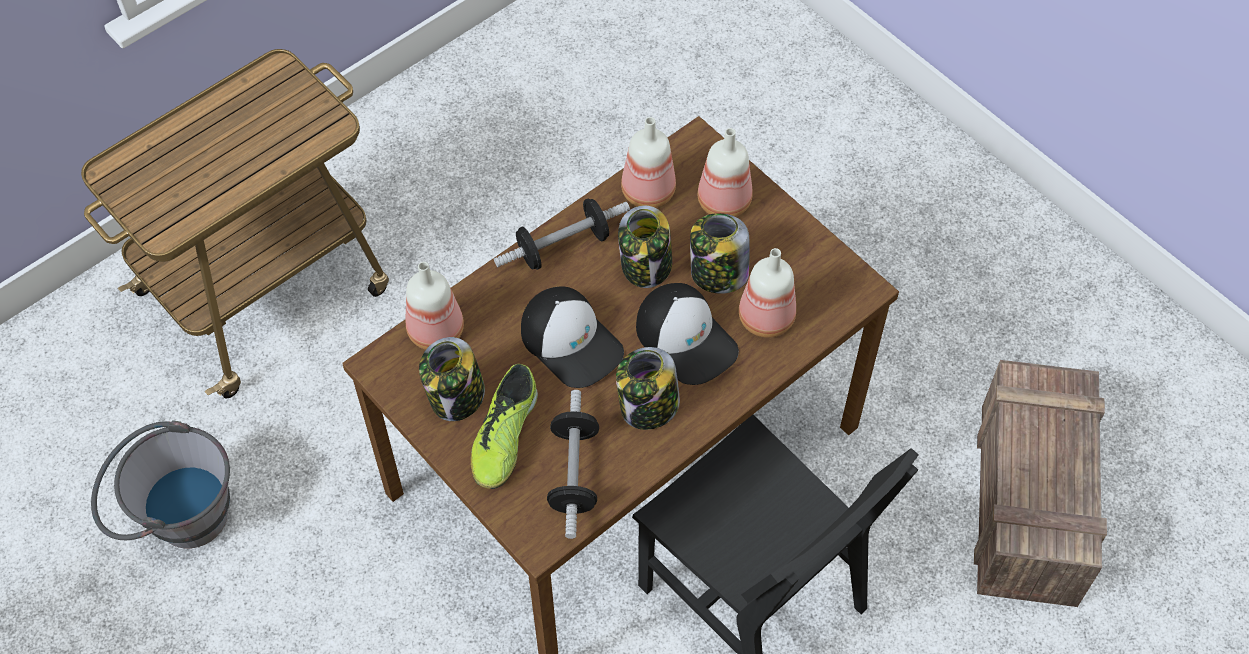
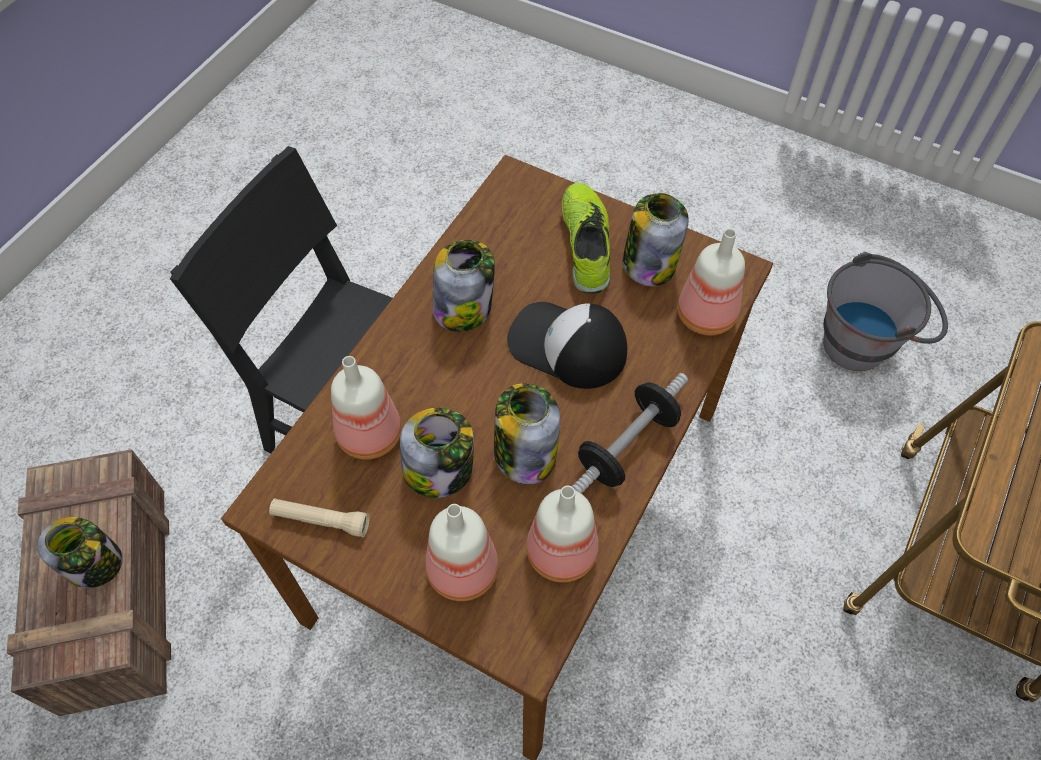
camera: 160 degrees right, 0 degrees up
(574, 473) = (509, 233): dumbbell -> none
(686, 338) = (450, 386): cap -> none
(821, 265) = (321, 520): none -> beige flashlight
(1030, 451) = (95, 564): none -> jar

